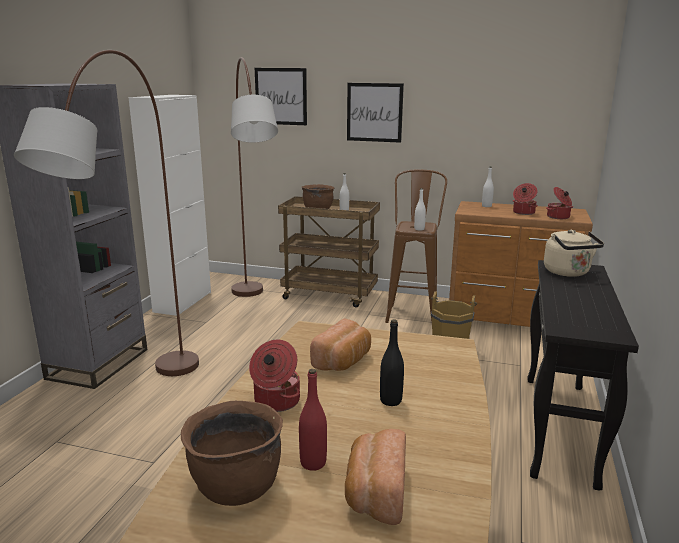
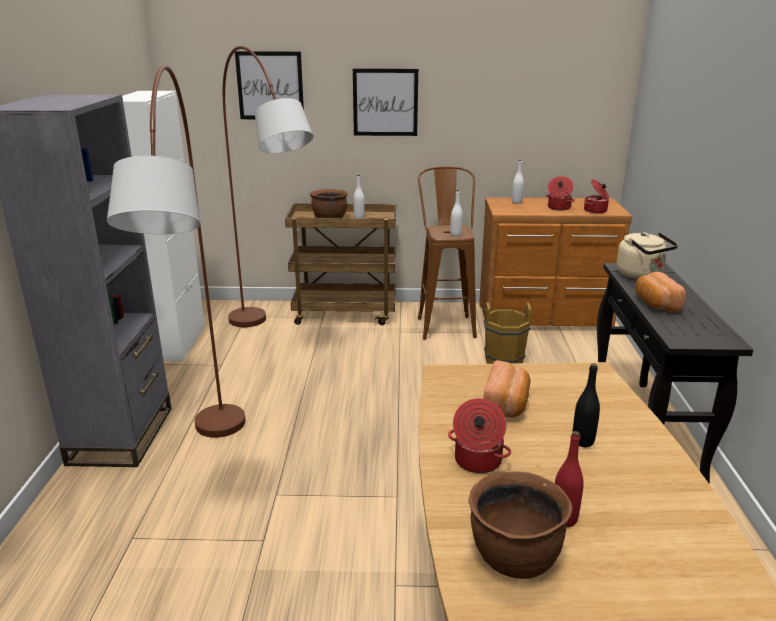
camera: 15 degrees left, 5 degrees up
(375, 493) = (640, 537): bread -> bread (655, 304)

